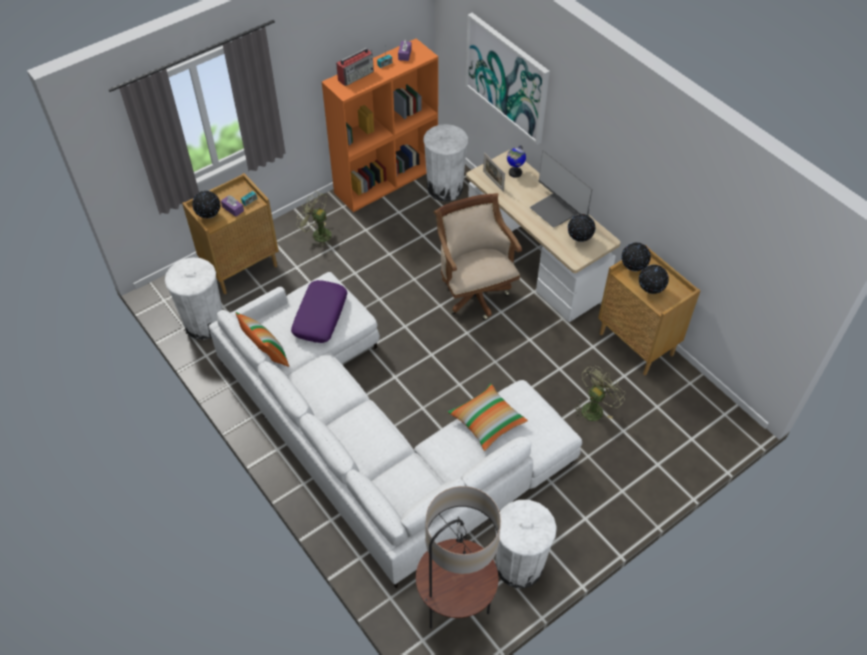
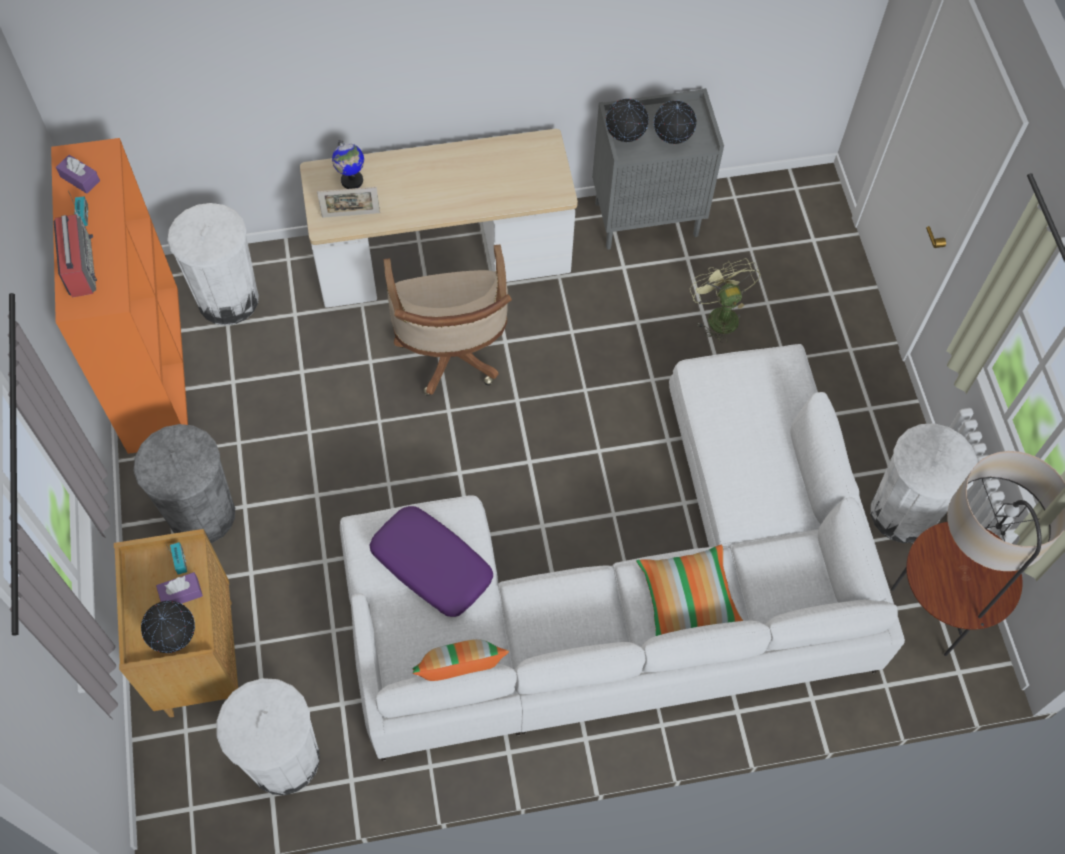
camera: 65 degrees left, 10 degrees up
(317, 234) = (202, 514): green fan -> grey trash can
(473, 293) = (452, 358): office chair -> office chair turned 105 degrees counterclockwise
(487, 422) = (730, 435): pillow -> pillow (687, 599)
(507, 77) = (247, 75): picture -> none
(555, 210) = (455, 170): monitor -> none
(579, 239) = (526, 171): globe -> none
(636, 344) = (647, 219): brown cabinet -> grey cabinet

